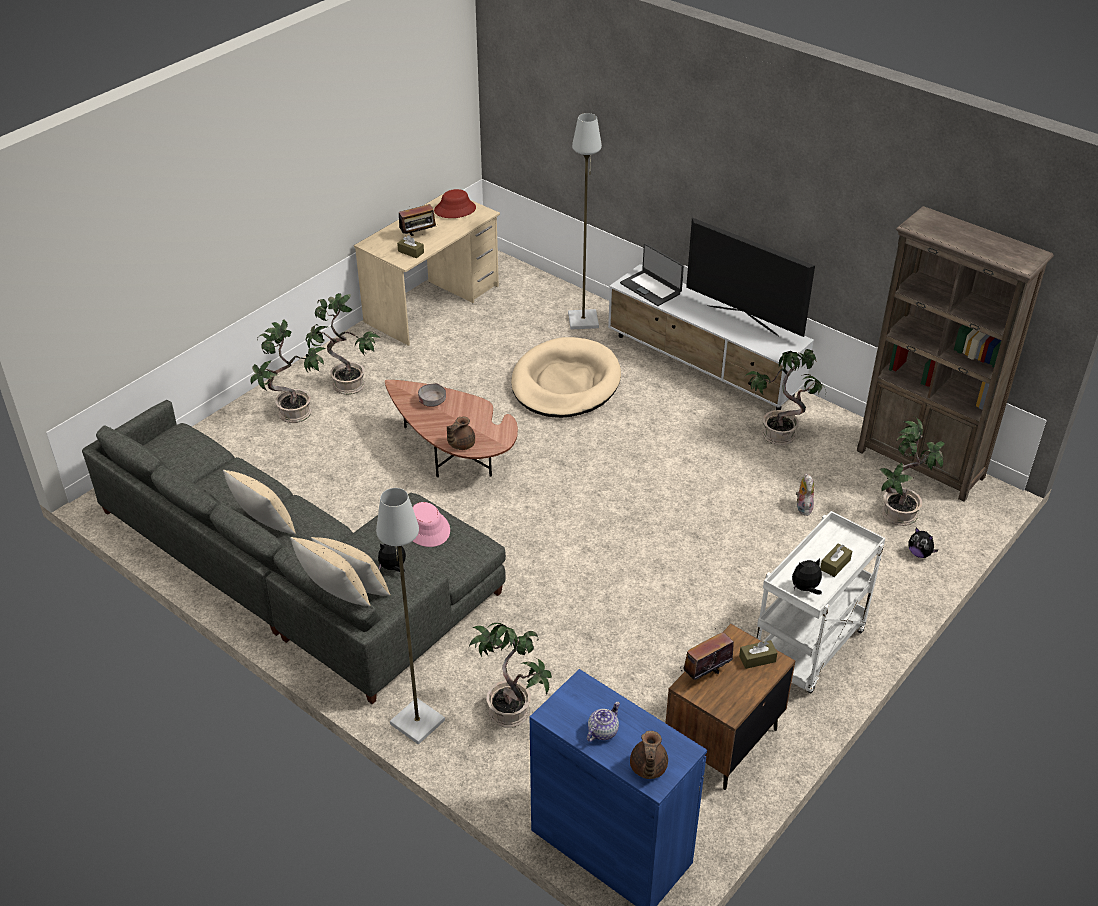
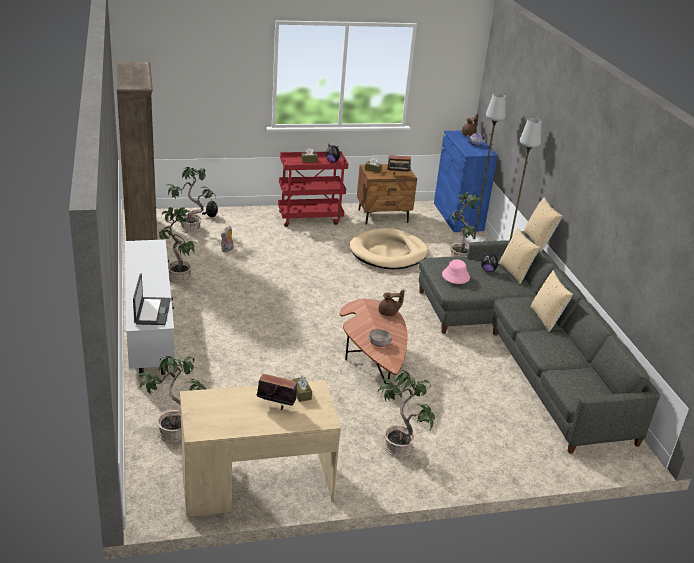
camera: 145 degrees left, 10 degrees down
(294, 414) = (458, 446): potted plant -> potted plant (174, 431)
(455, 209) = (211, 415): red hat -> none
(565, 383) = (247, 364): beige dog bed -> beige dog bed (388, 253)
(583, 320) = (167, 399): grey floor lamp -> grey floor lamp (473, 241)
(743, 320) = (138, 267): television -> none
(809, 650) = (310, 218): white cart -> red cart

